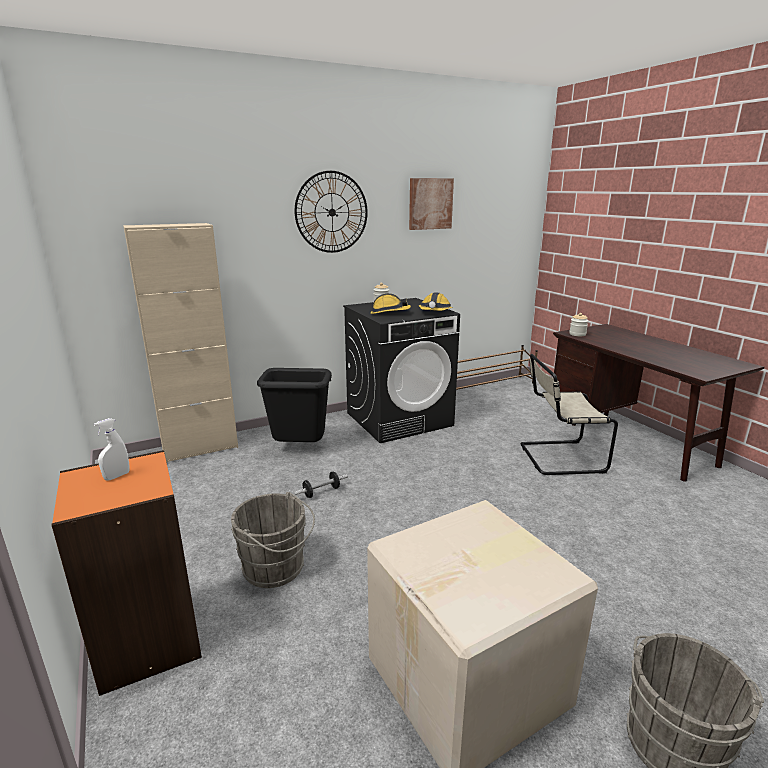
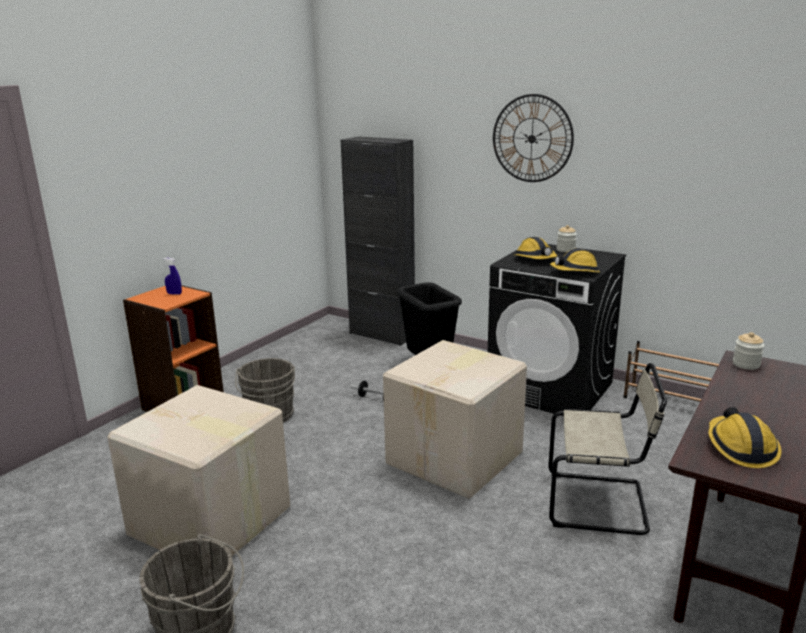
camera: 60 degrees right, 0 degrees up
(117, 476) = (174, 294): white spray bottle -> blue spray bottle
(200, 448) = (382, 335): beige cabinet -> black cabinet
(430, 204) = (664, 137): picture -> none
(462, 487) = (456, 458): none -> cardboard box
(558, 458) = (600, 504): beige chair -> beige chair turned 135 degrees clockwise
(686, 363) = (740, 447): none -> hard hat

